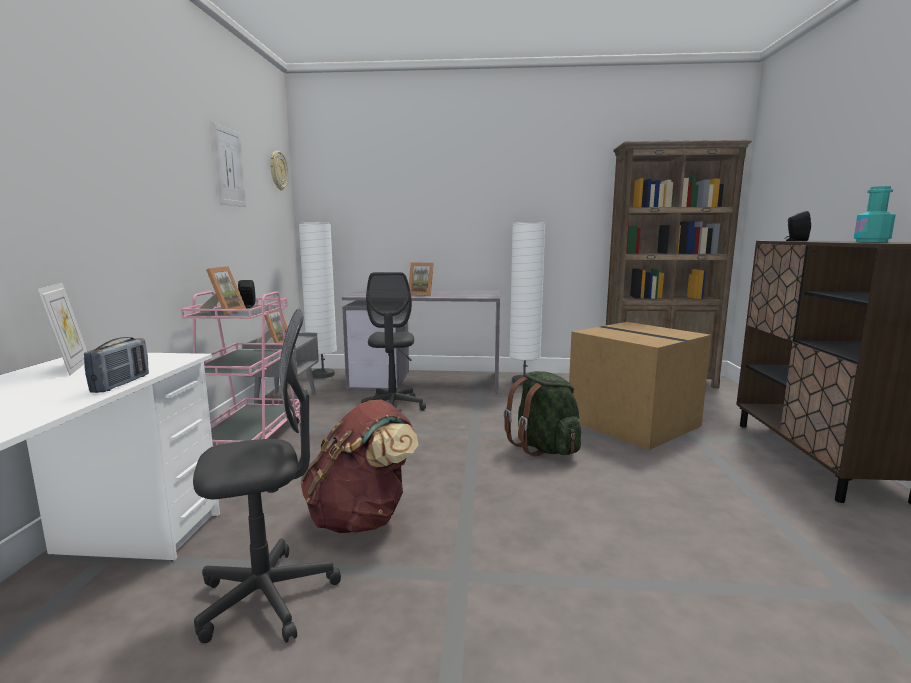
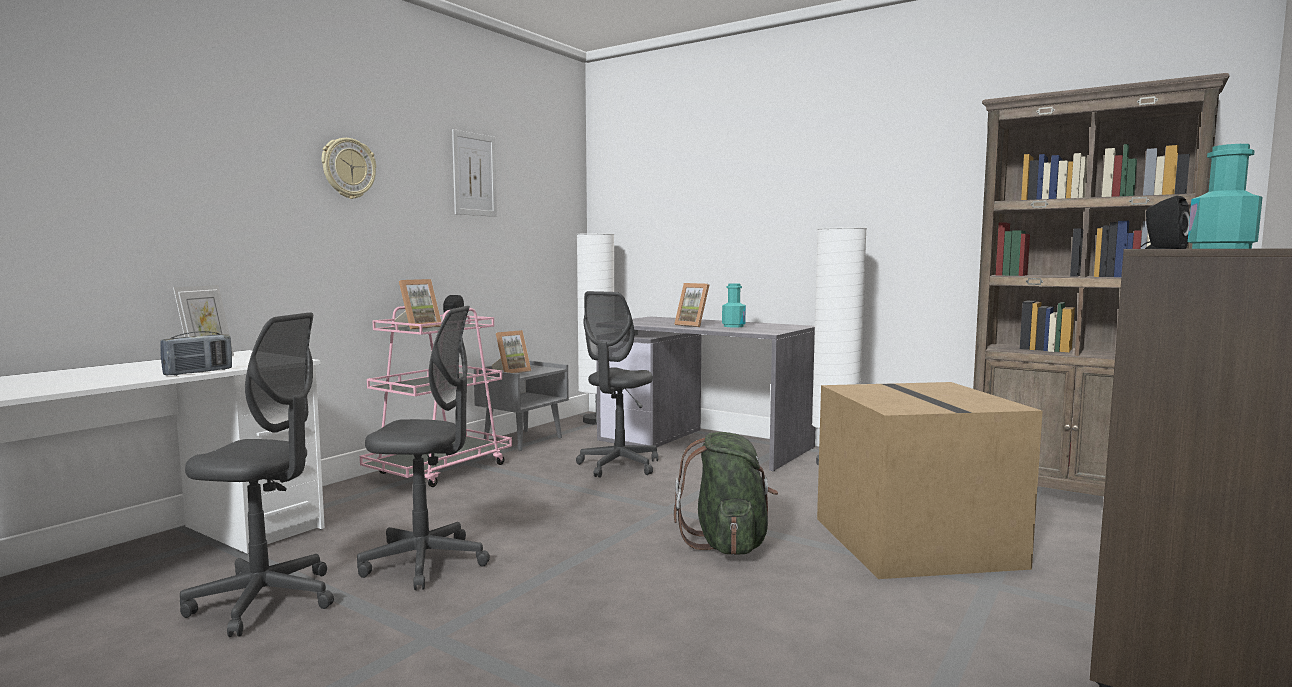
camera: 30 degrees right, 5 degrees down
(278, 170) = (560, 174): wall clock -> wall clock (348, 168)
(362, 518) = (425, 562): brown backpack -> grey office chair
(450, 293) = (733, 326): none -> turquoise bottle

